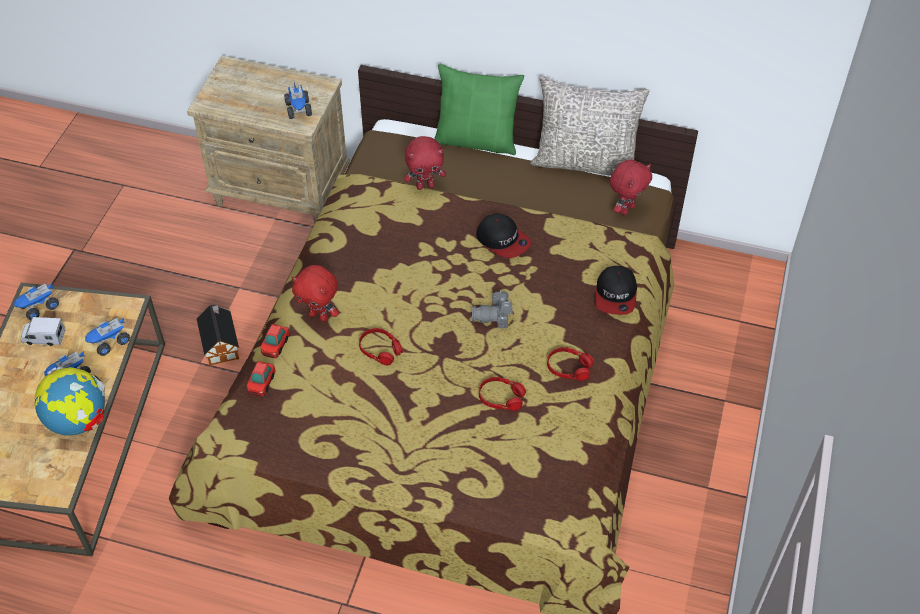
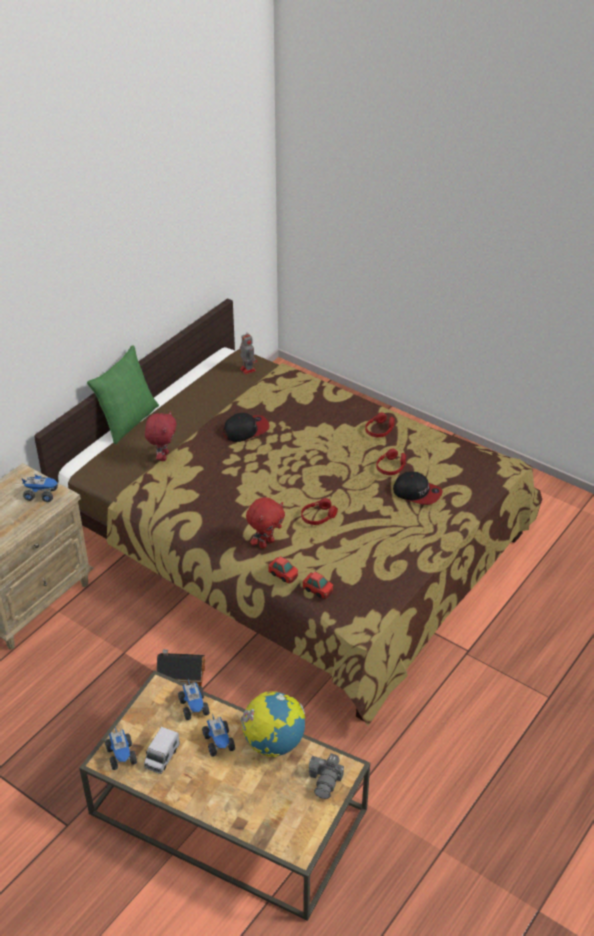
camera: 70 degrees left, 10 degrees down
(494, 317) = (317, 452): camera -> camera (326, 780)
(585, 162) = (188, 375): grey pillow -> none
(616, 295) = (326, 393): cap -> cap (417, 493)
(626, 209) = (247, 369): red plush toy -> toy robot

